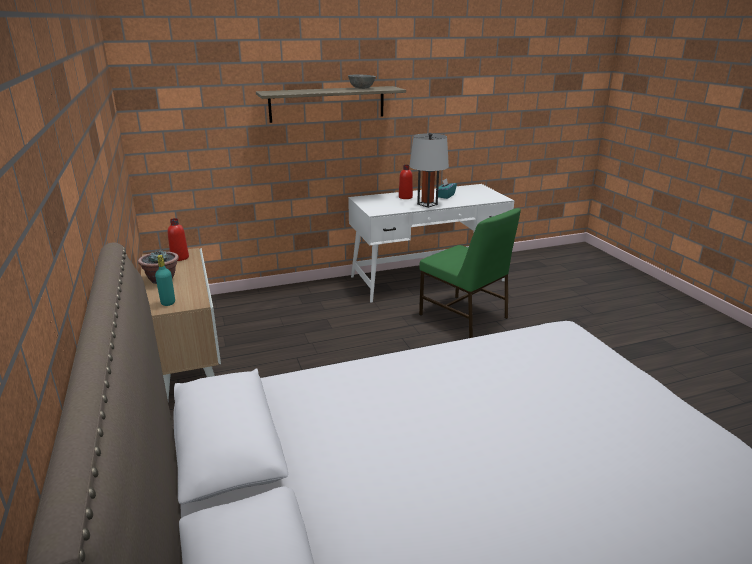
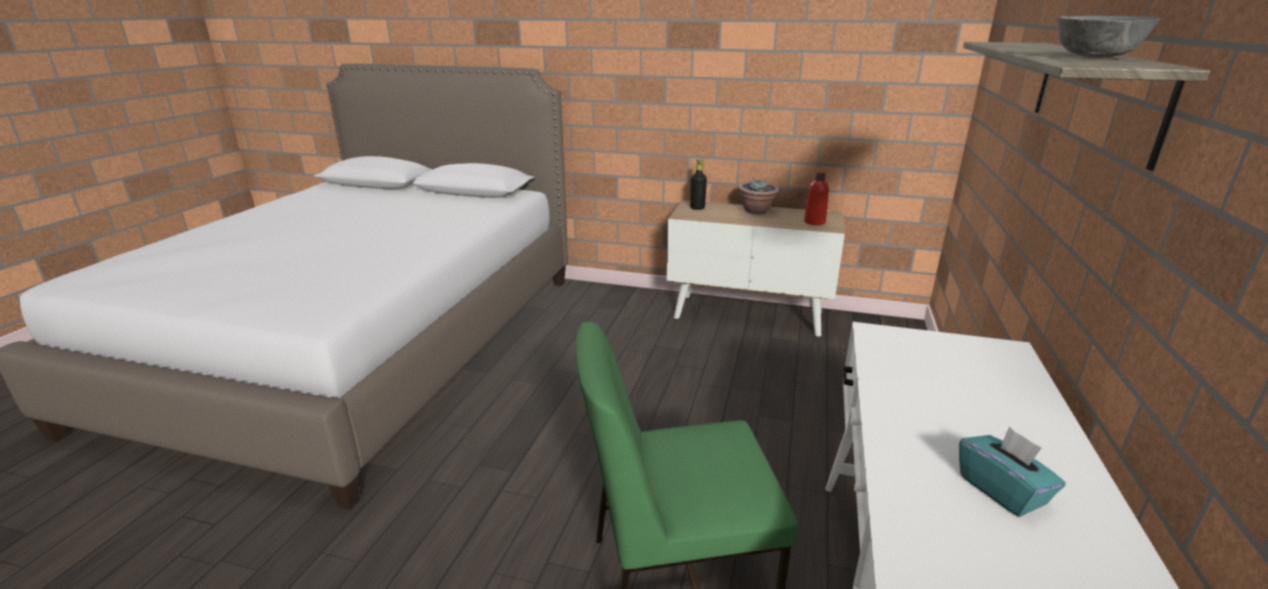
camera: 125 degrees right, 0 degrees up
(168, 303) = (697, 208): turquoise bottle -> black bottle
(405, 197) = (1003, 411): red bottle -> none
(427, 204) = (911, 416): grey table lamp -> none

